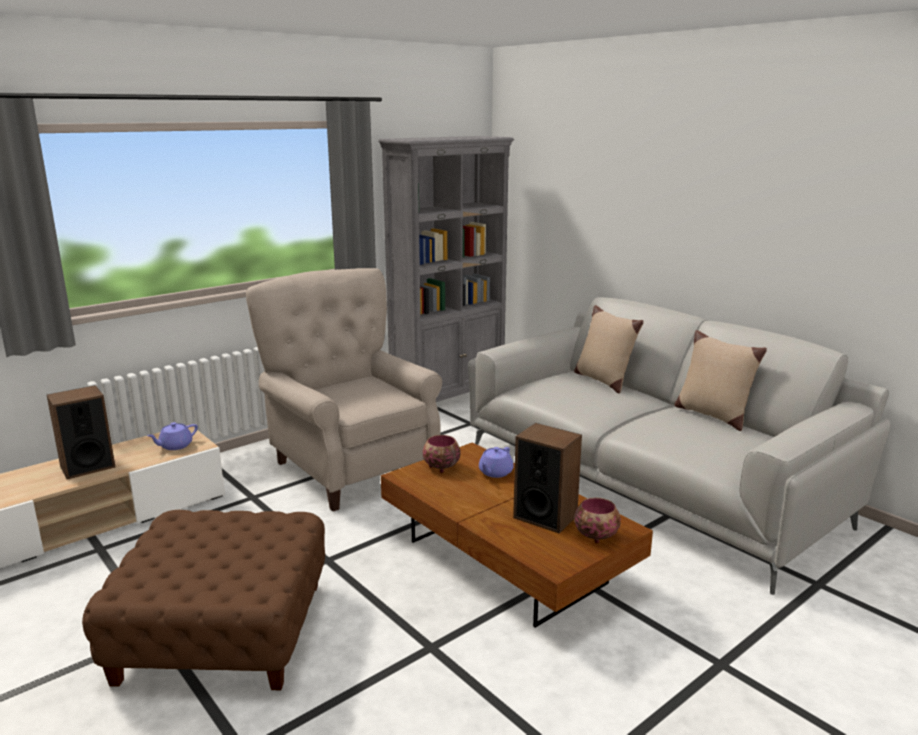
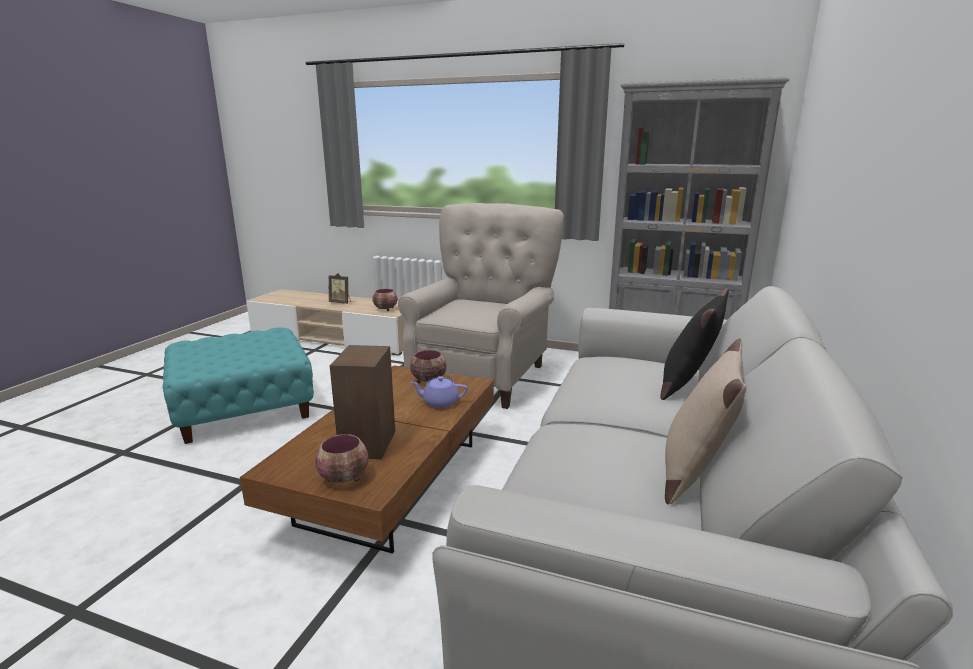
camera: 60 degrees right, 0 degrees up
(87, 466) = (341, 302): speaker -> picture frame
(175, 446) = (385, 309): purple teapot -> bowl
(223, 630) = (244, 406): brown ottoman -> turquoise ottoman
(603, 380) = (688, 385): beige pillow -> black pillow

